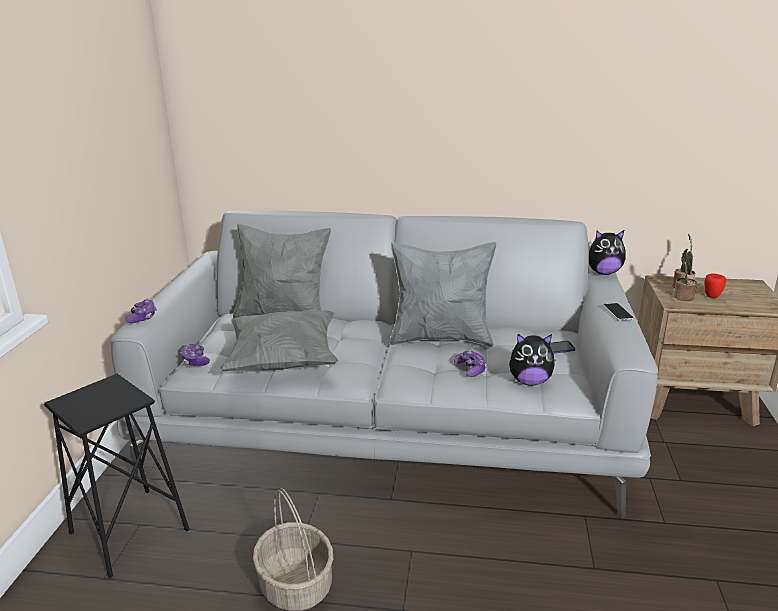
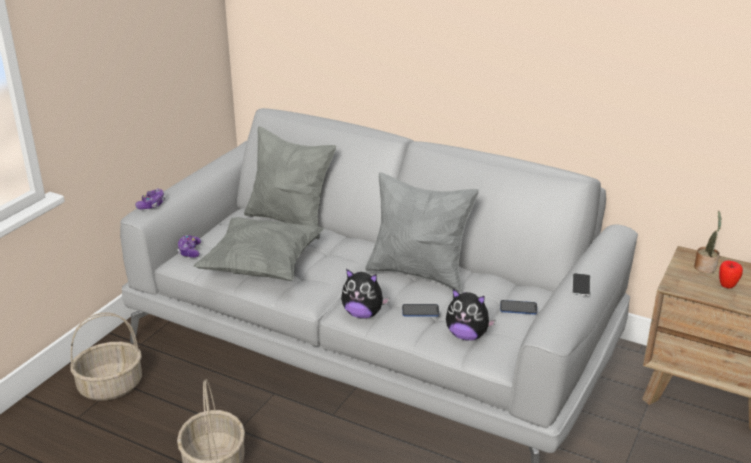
camera: 20 degrees right, 5 degrees up
(130, 531) = (111, 386): black stool -> basket
(470, 369) = (420, 311): game controller -> phone
(603, 273) = (616, 236): plush toy -> plush toy (363, 314)
(682, 297) = (691, 280): potted plant -> none

